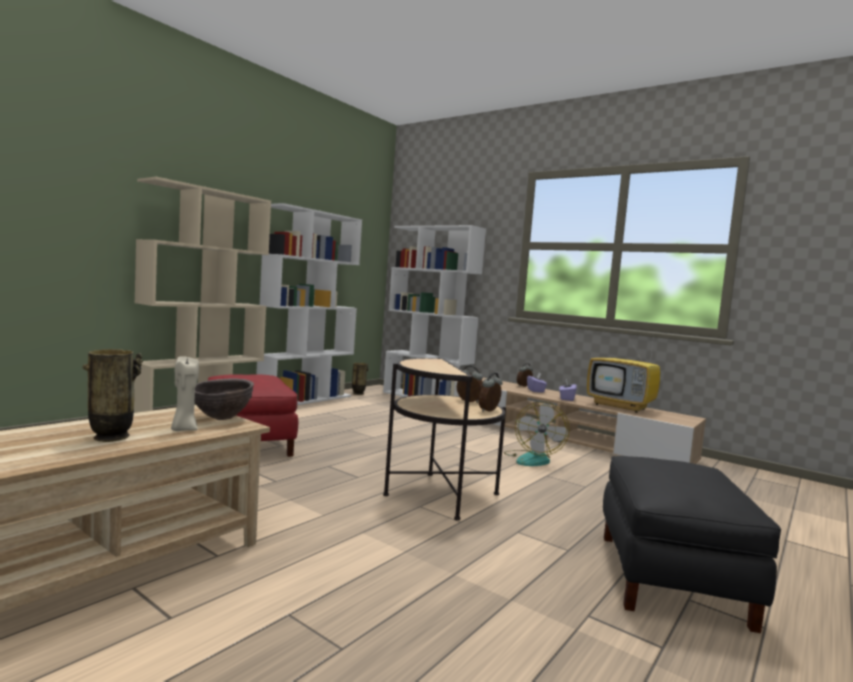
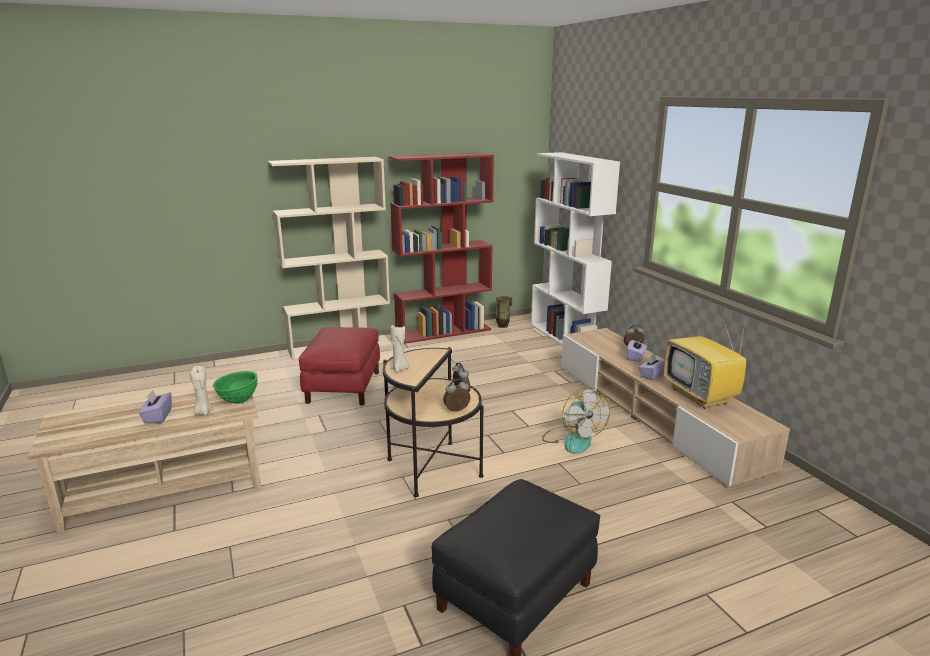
camera: 30 degrees right, 15 degrees up
(111, 438) = (157, 417): vase -> purple tissue box
(221, 419) = (238, 401): brown bowl -> green bowl
(305, 399) = (444, 332): white bookcase -> red bookcase
(426, 367) = (400, 369): none -> beige candle
(532, 459) = (573, 439): fan -> fan turned 60 degrees counterclockwise

